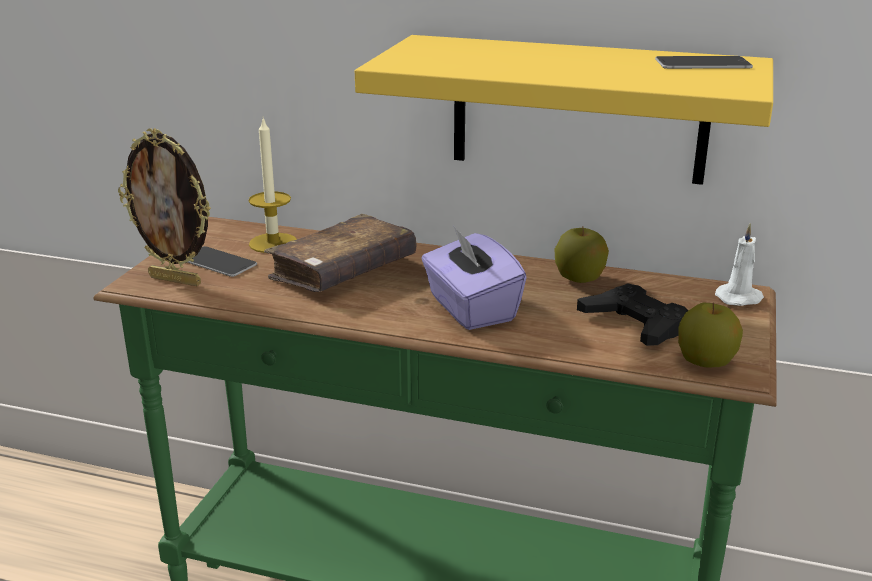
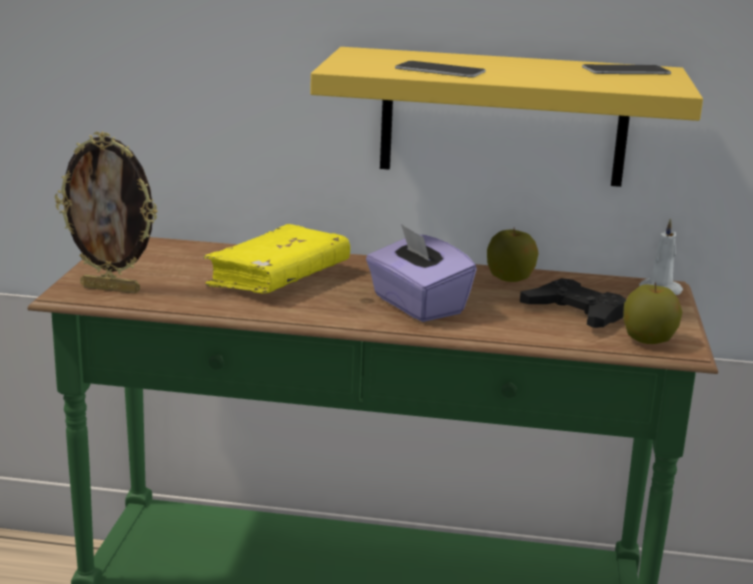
camera: 10 degrees left, 5 degrees down
(218, 262) = (147, 273): phone -> phone (440, 70)
(273, 243) = (196, 255): candle -> none
(343, 271) = (278, 278): brown book -> yellow book

